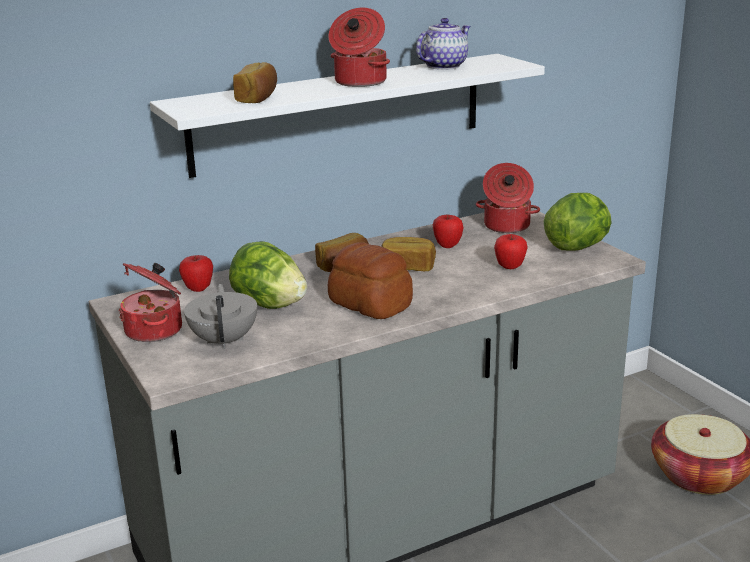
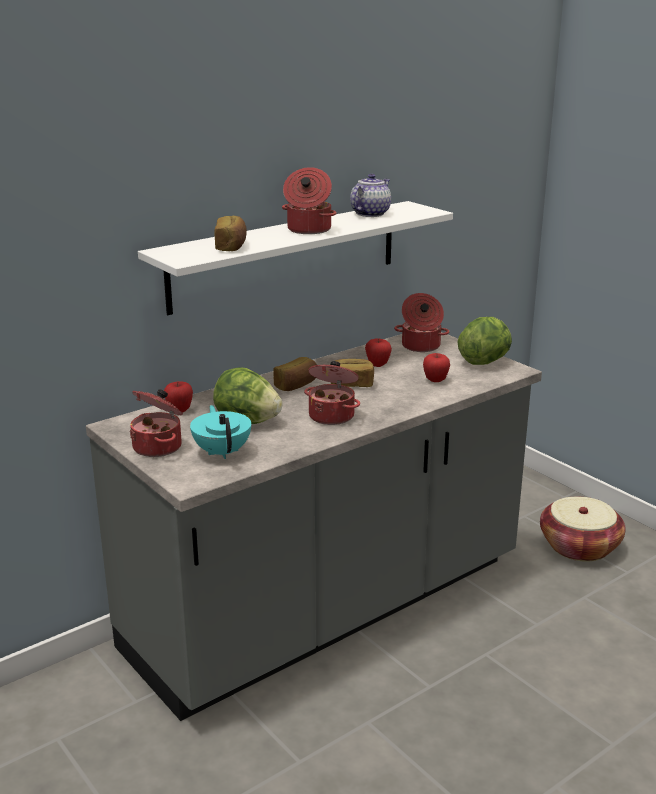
camera: 10 degrees left, 0 degrees up
(225, 340) = (222, 452): grey teapot -> turquoise teapot
(370, 303) = (332, 416): bread -> cooking pot

